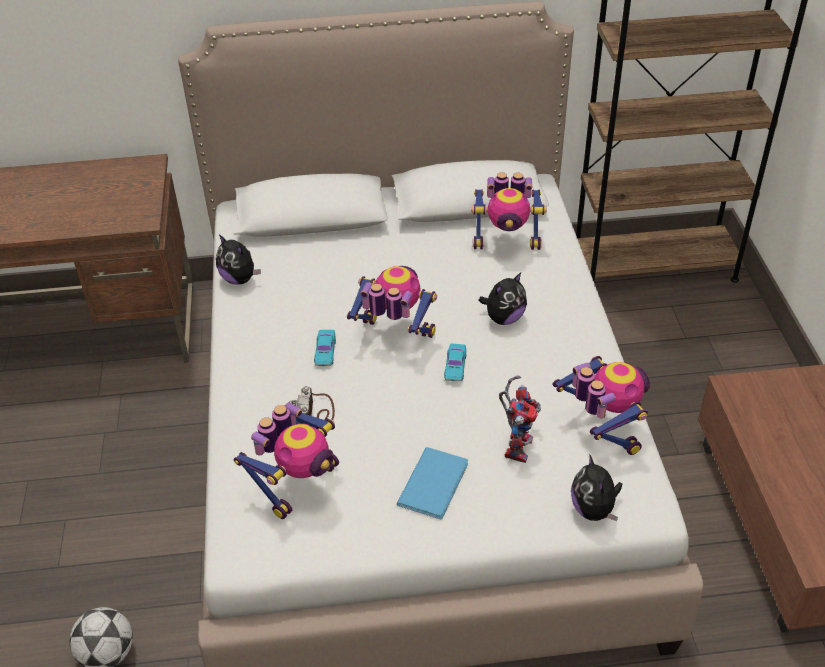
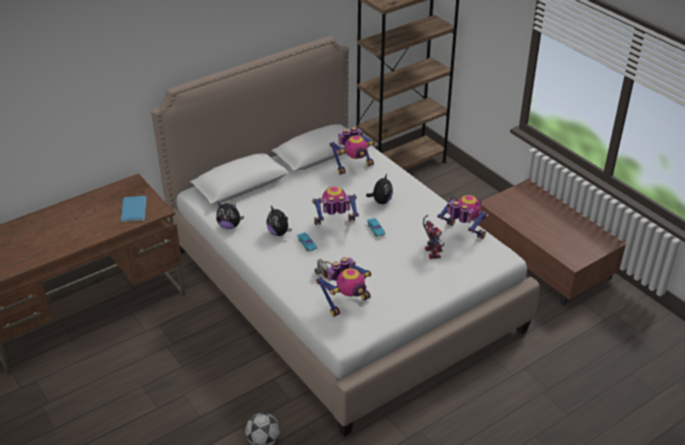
camera: 30 degrees left, 5 degrees down
(298, 484) = (346, 302): toy robot -> toy robot turned 45 degrees clockwise
(436, 483) = (408, 279): blue book -> blue book (135, 209)
(594, 510) = (483, 265): plush toy -> plush toy (279, 233)

